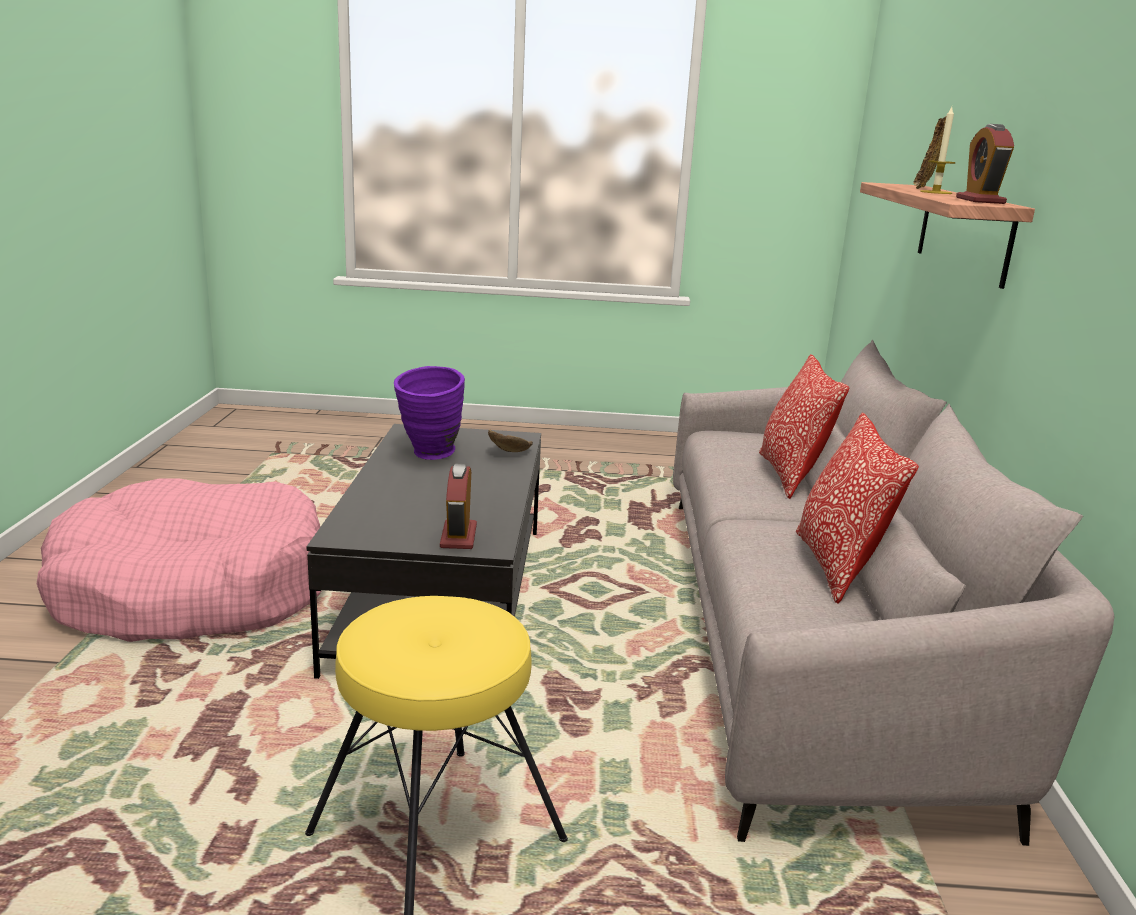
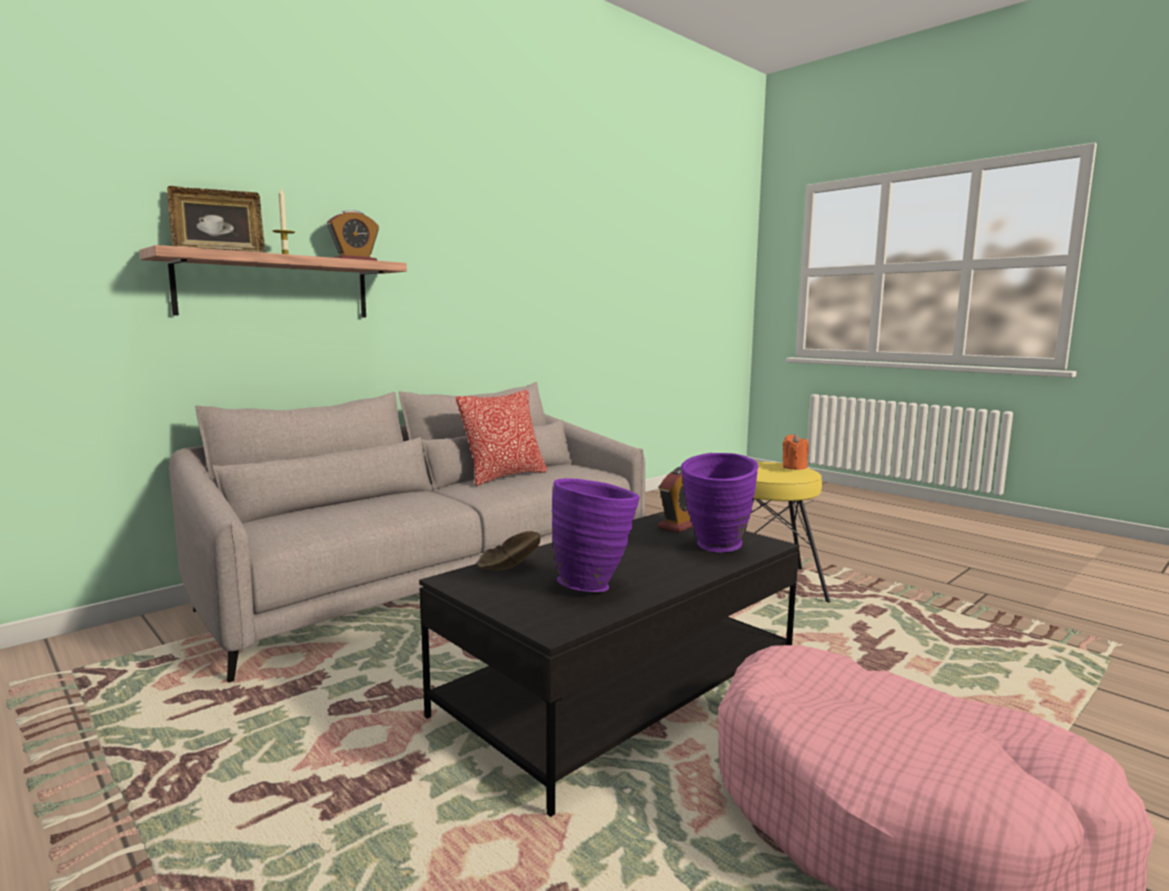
camera: 135 degrees left, 10 degrees down
(384, 513) = (716, 549): none -> purple vase
(400, 655) = (794, 467): none -> orange candle
(791, 475) = (364, 502): pillow -> none

